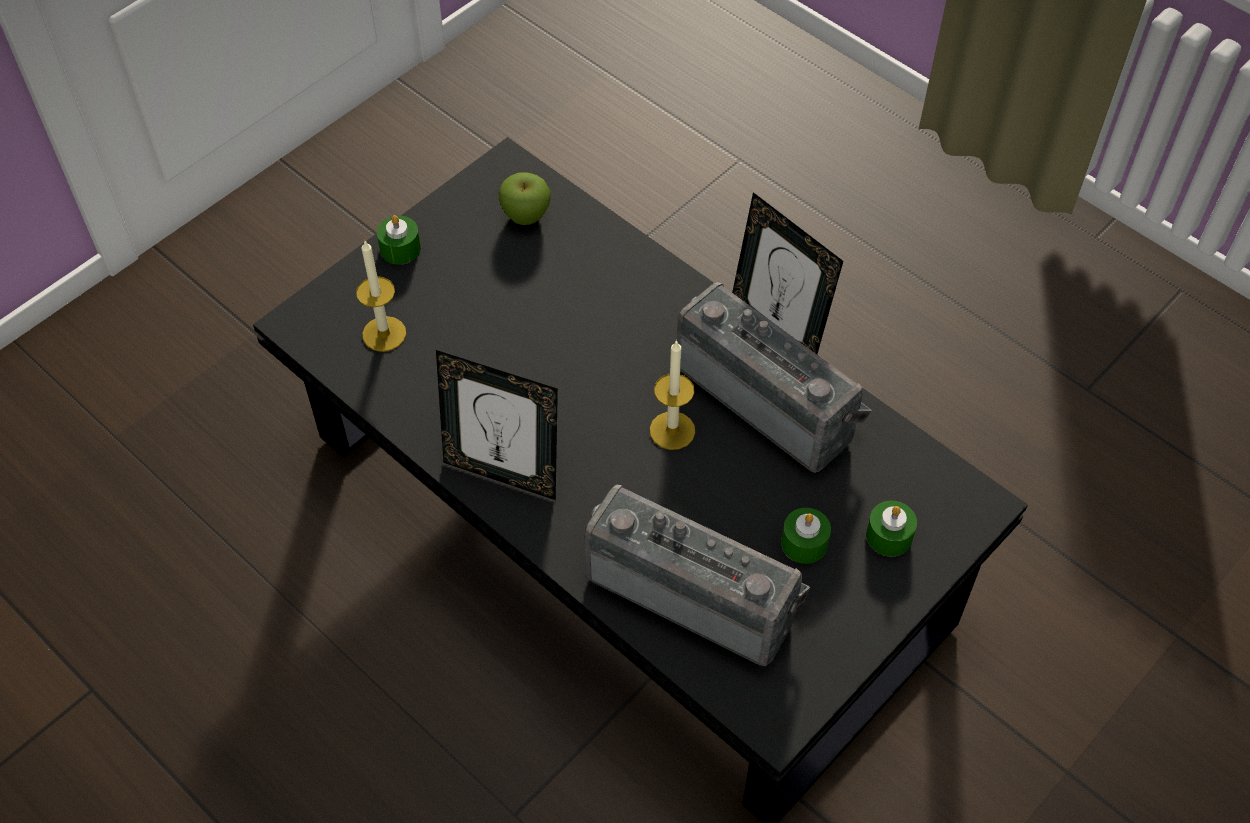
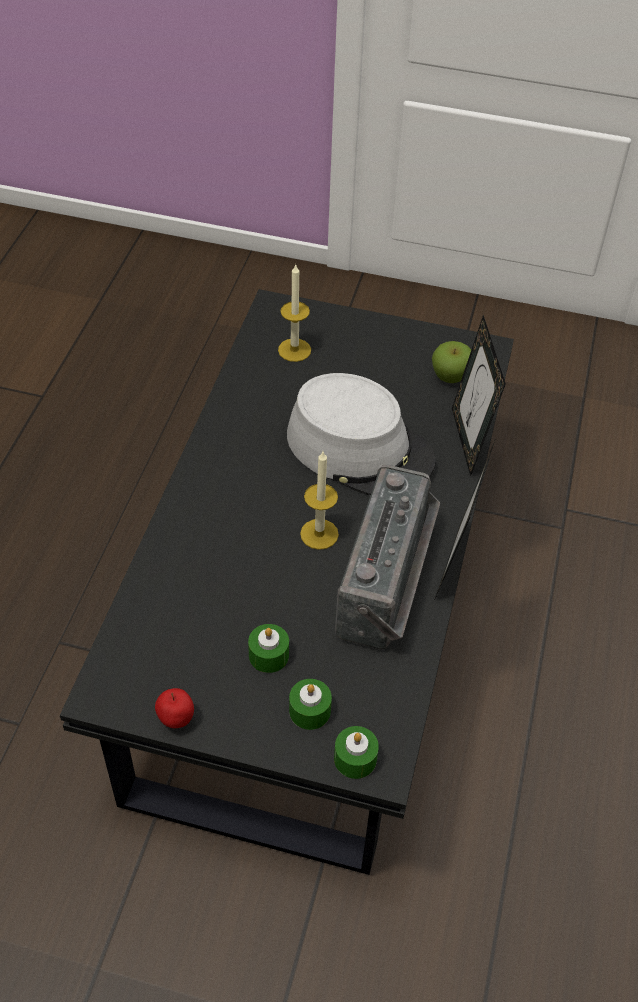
camera: 60 degrees right, 5 degrees down
(400, 248) = (370, 328): green candle -> green candle (355, 758)
(503, 473) = (222, 455): picture frame -> picture frame (468, 441)
(576, 341) = (360, 448): none -> grey hat
(695, 591) = (187, 602): radio -> none
(842, 660) = (176, 720): none -> apple

